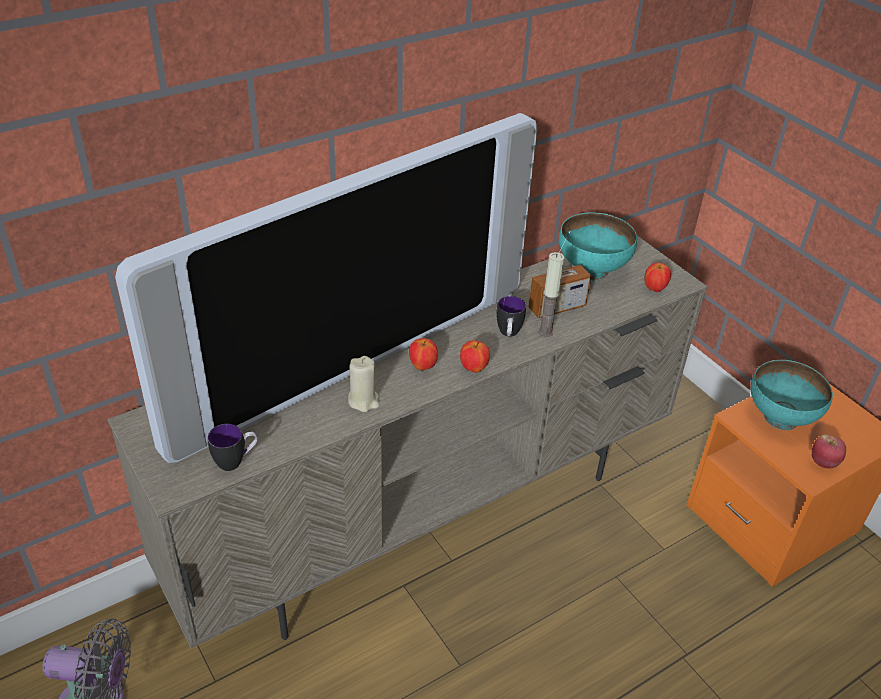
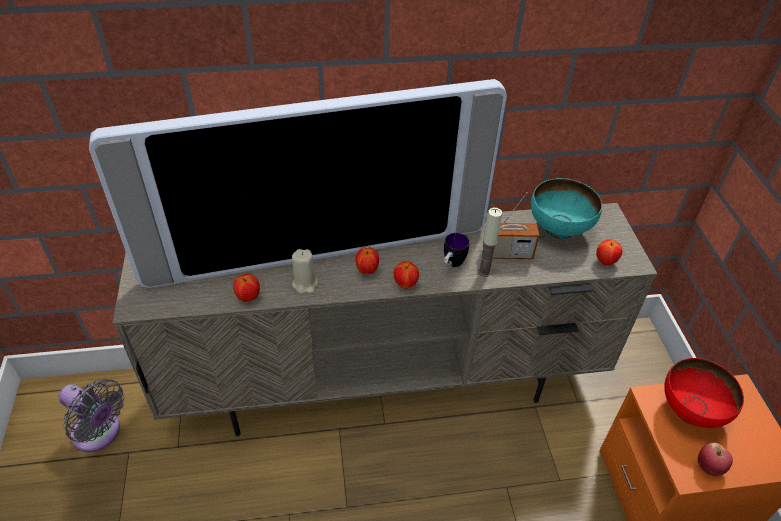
camera: 25 degrees right, 5 degrees up
(236, 461) = (187, 300): mug -> none
(307, 435) = (248, 297): none -> apple
(779, 418) = (690, 411): turquoise bowl -> red bowl

